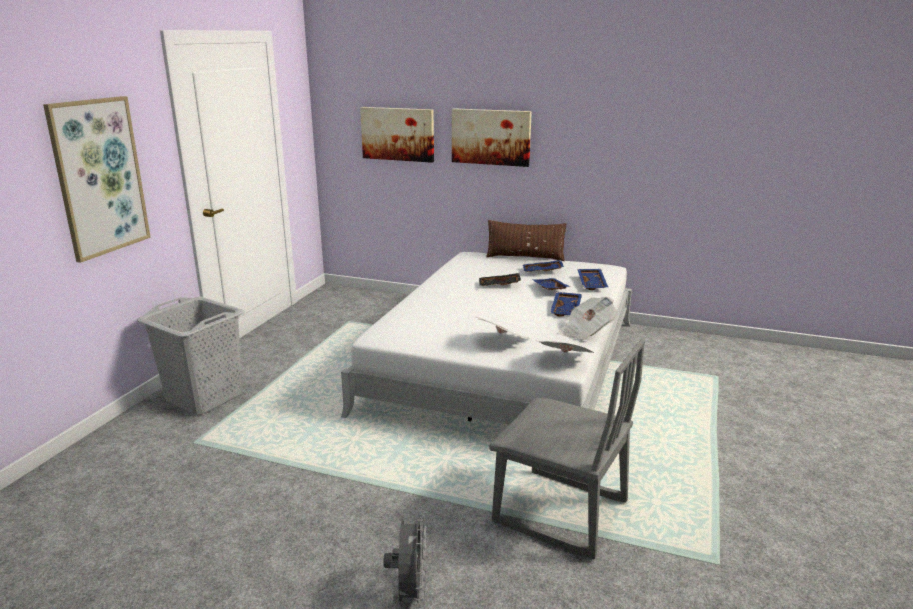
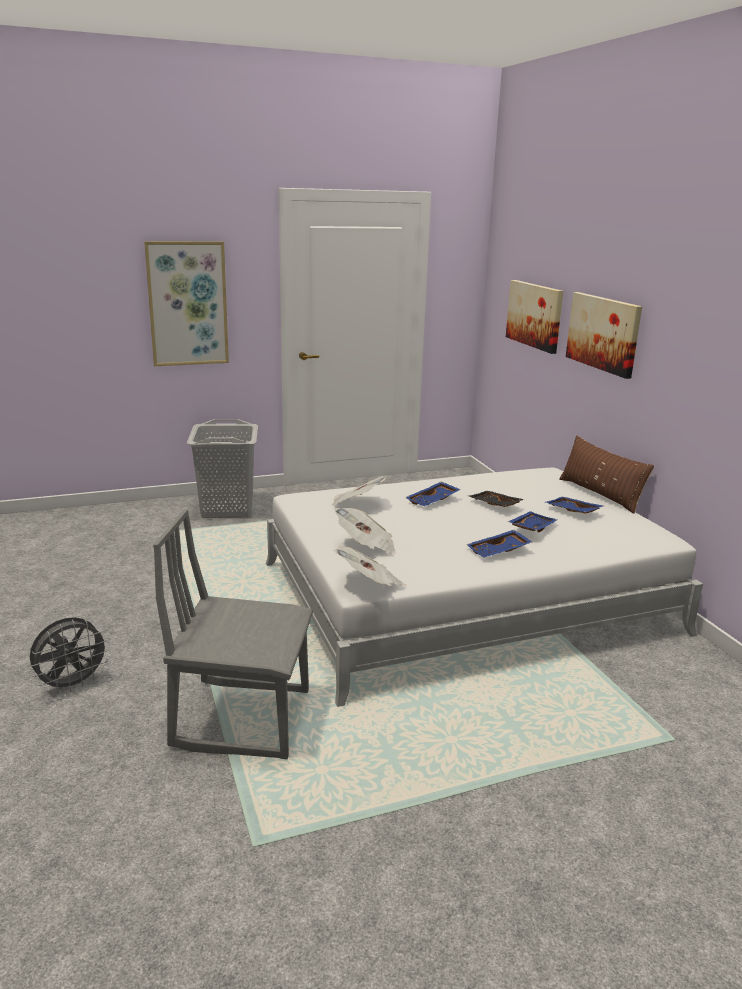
camera: 50 degrees right, 0 degrees up
(560, 513) = (242, 717): grey chair -> grey chair turned 105 degrees clockwise
(586, 332) = (458, 575): newspaper -> newspaper (356, 504)
(592, 284) = (591, 543): blue tray -> blue tray (433, 501)

